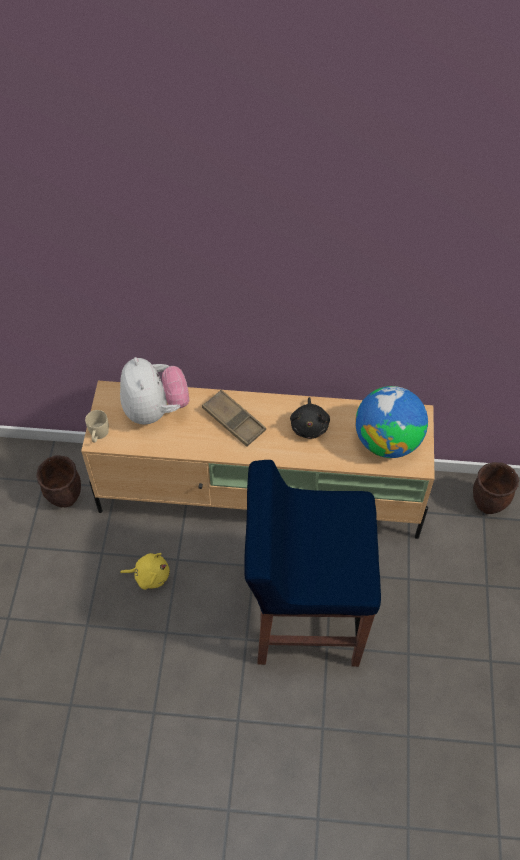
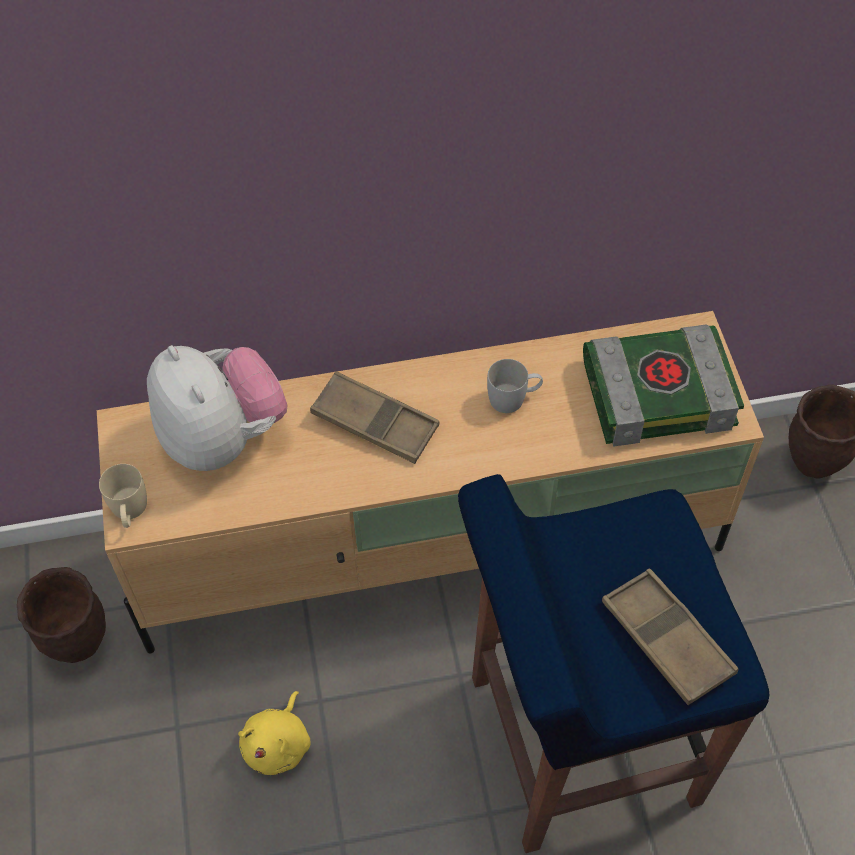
camera: 15 degrees left, 0 degrees up
(150, 575) = (278, 744): yellow plush toy -> yellow plush toy turned 120 degrees clockwise
(309, 426) = (514, 398): black plush toy -> white mug
(336, 565) = (666, 640): none -> brown tray
(387, 441) = (659, 392): globe -> book

